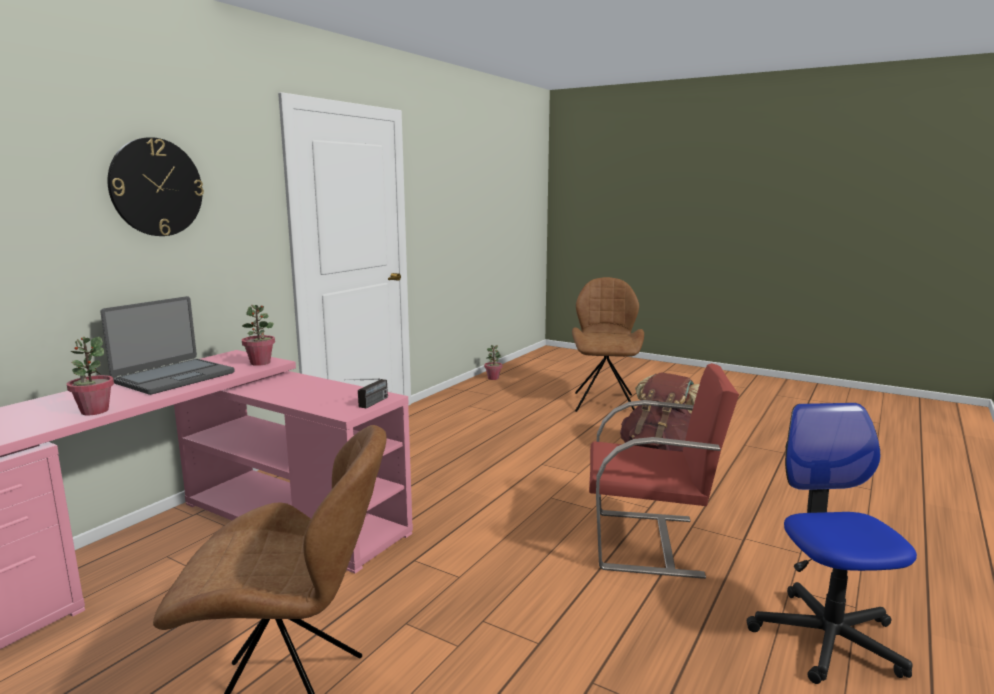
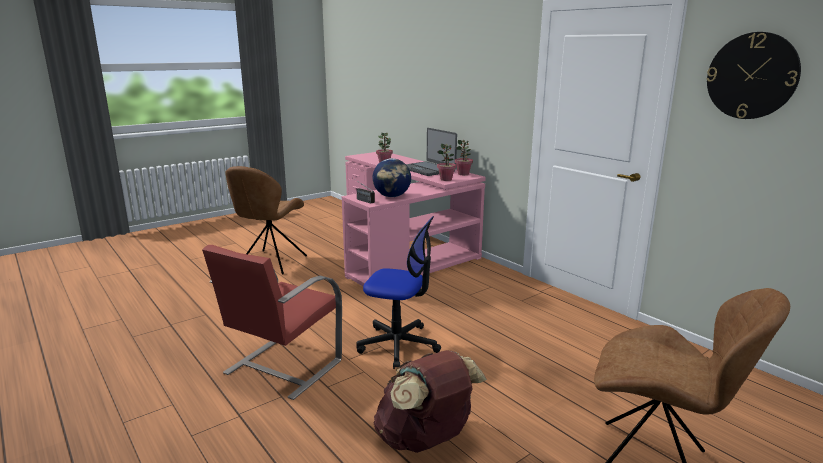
camera: 110 degrees right, 5 degrees up
(156, 187) = (464, 70): wall clock -> wall clock (752, 76)
(338, 392) = (392, 196): none -> globe
(493, 378) = (772, 391): potted plant -> potted plant (463, 174)
(827, 638) = (127, 392): office chair -> office chair (399, 345)

